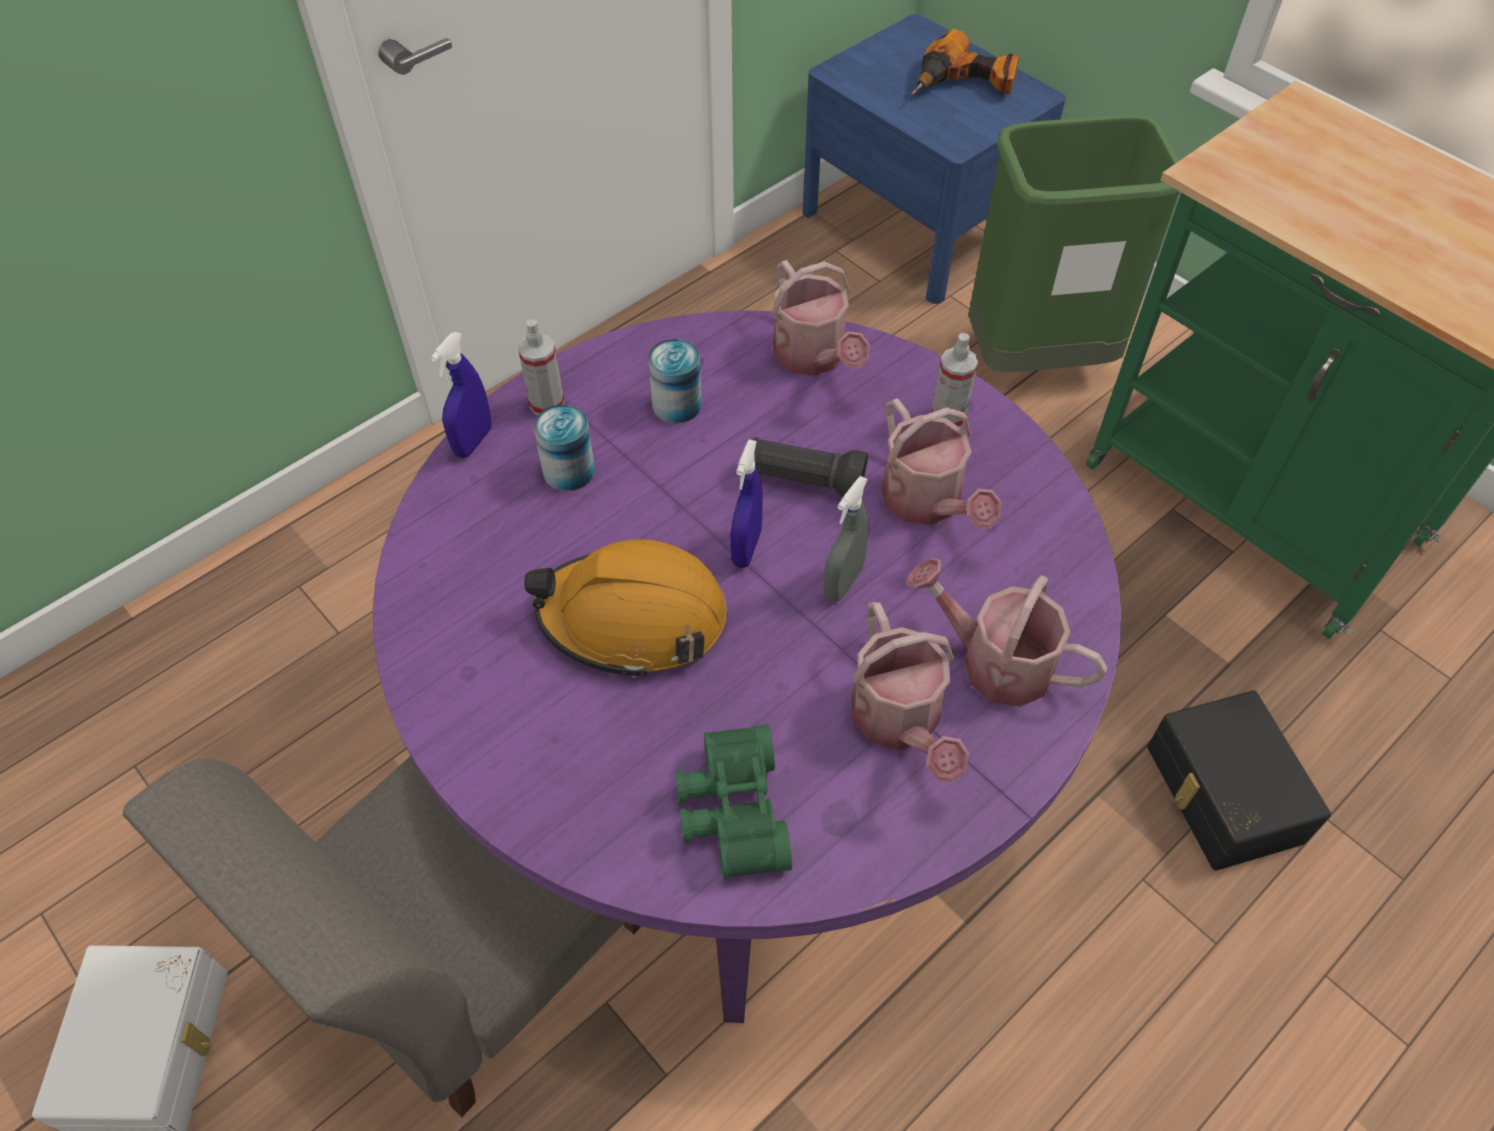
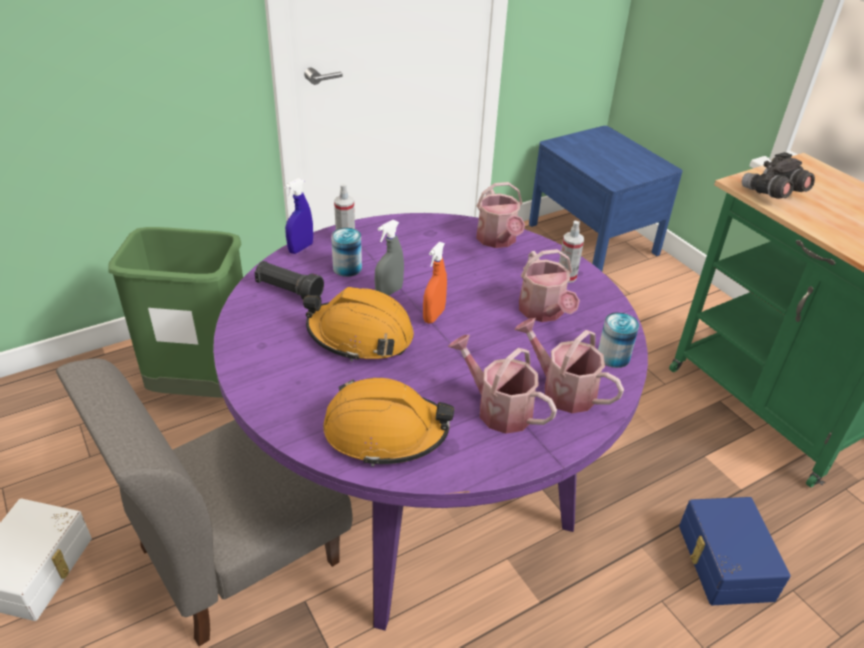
camera: 10 degrees right, 15 degrees down
(676, 405) = (415, 249): can -> can (613, 356)
(730, 811) = (385, 432): green binoculars -> orange hard hat
(746, 548) = (434, 316): blue spray bottle -> orange spray bottle
(804, 481) = (476, 292): black flashlight -> black flashlight (289, 291)
(843, 582) = (484, 339): grey spray bottle -> grey spray bottle (389, 292)
(900, 722) = (498, 408): watering can -> watering can turned 135 degrees clockwise
(965, 85) = (625, 158): power drill -> none
(1037, 360) = (650, 312): green trash can -> green trash can (205, 390)
(1221, 794) = (723, 562): black storage box -> blue storage box
(1263, 189) = (772, 194): none -> grey binoculars

